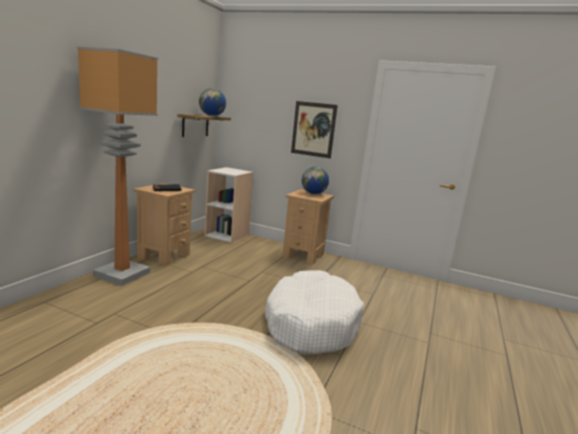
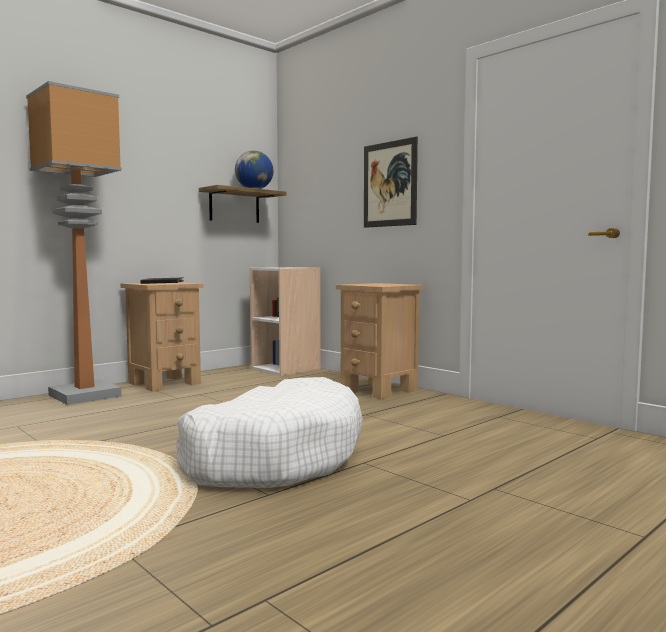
camera: 25 degrees right, 10 degrees down
(313, 193) = (389, 284): globe -> none

